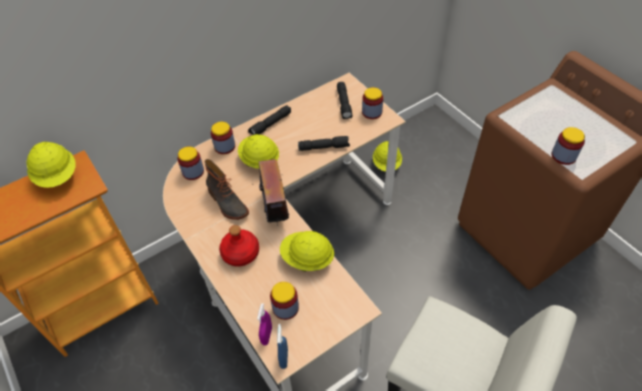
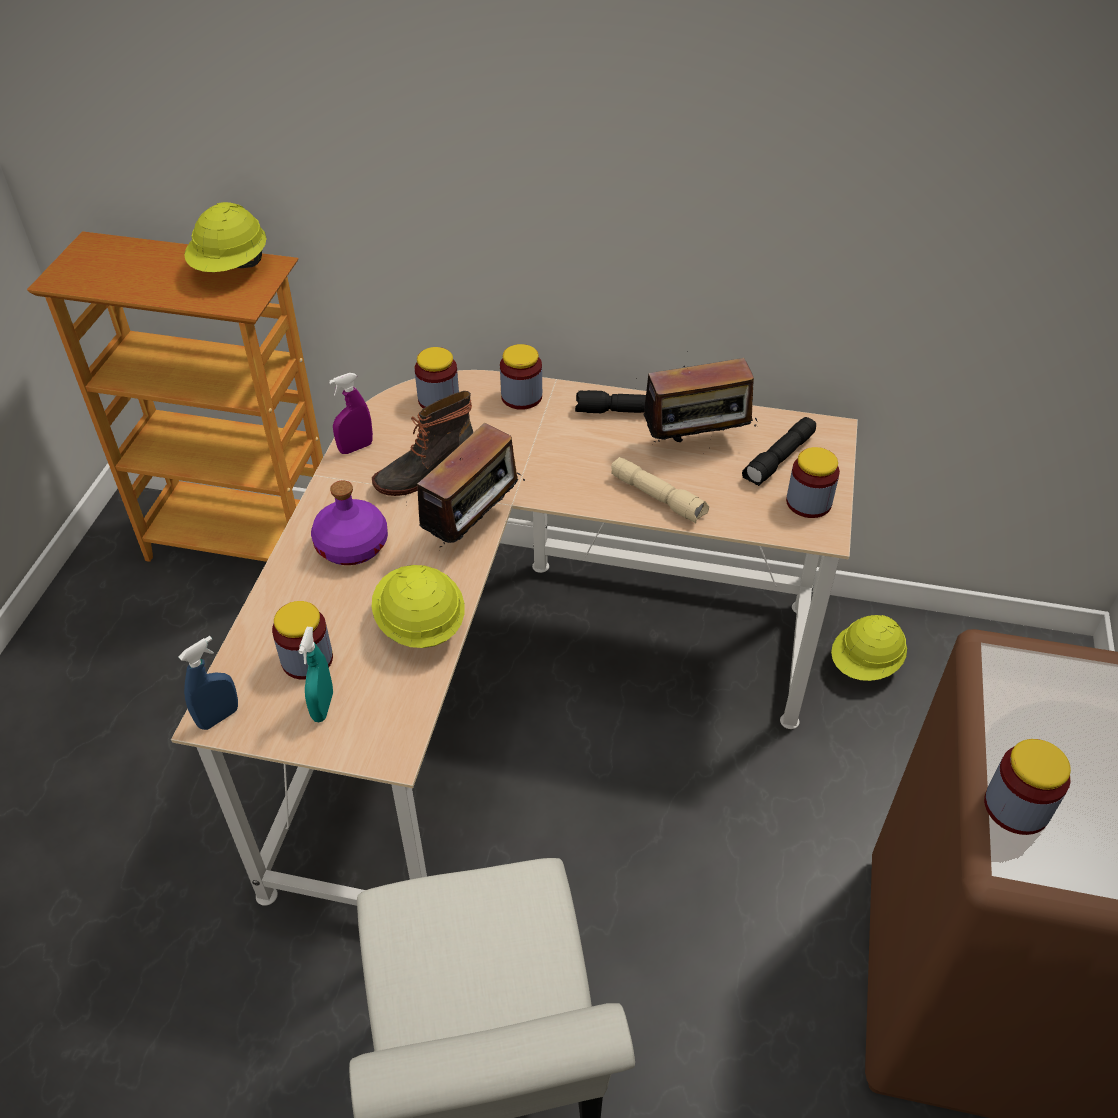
camera: 45 degrees right, 5 degrees down
(227, 203) = (423, 470): boot -> boot turned 45 degrees clockwise
(241, 253) = (353, 545): red bottle -> purple bottle
(259, 160) = (541, 447): yellow hard hat -> none
(266, 336) = (239, 671): purple spray bottle -> purple spray bottle (356, 448)
(311, 118) = (696, 444): none -> radio
(315, 317) = (323, 706): none -> turquoise spray bottle
(324, 147) = (658, 497): black flashlight -> beige flashlight

